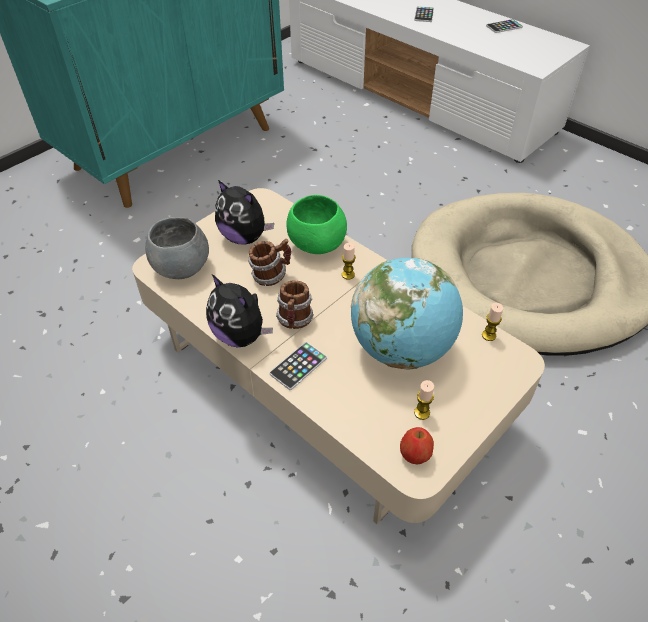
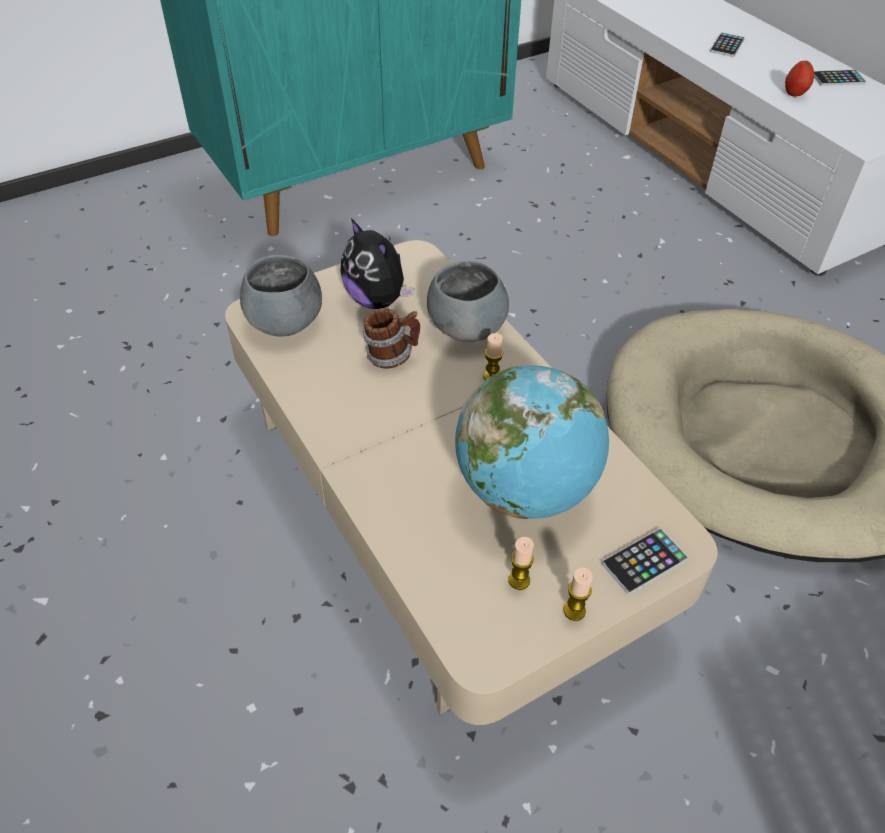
camera: 15 degrees right, 0 degrees up
(241, 335) = (325, 423): plush toy -> none
(295, 321) = (400, 421): mug -> none
(298, 366) = (381, 480): phone -> phone (644, 561)
(317, 244) = (466, 327): green bowl -> grey bowl
(415, 455) = (487, 633): apple -> apple (795, 93)
(489, 335) = (652, 500): candle -> candle (574, 610)

